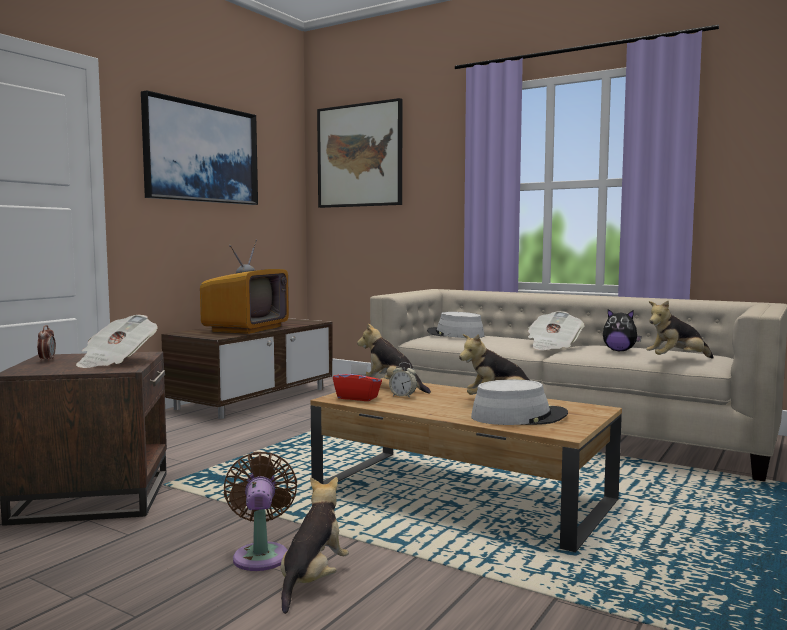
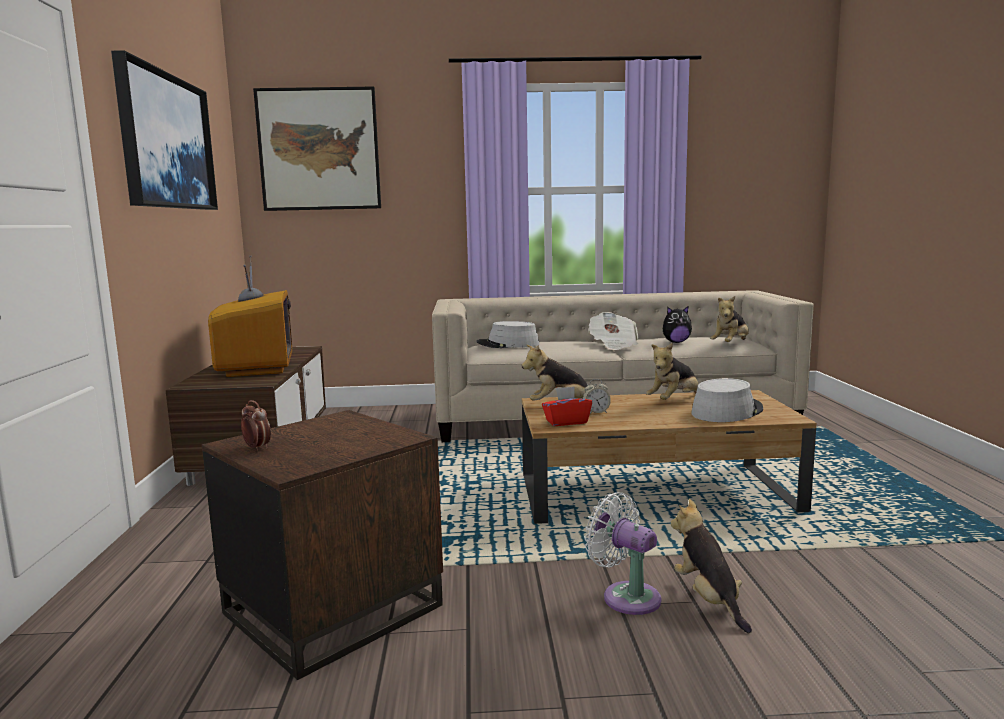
camera: 35 degrees left, 5 degrees up
(116, 362) = (356, 432): newspaper -> none
(261, 554) = (626, 596): brown fan -> white fan

